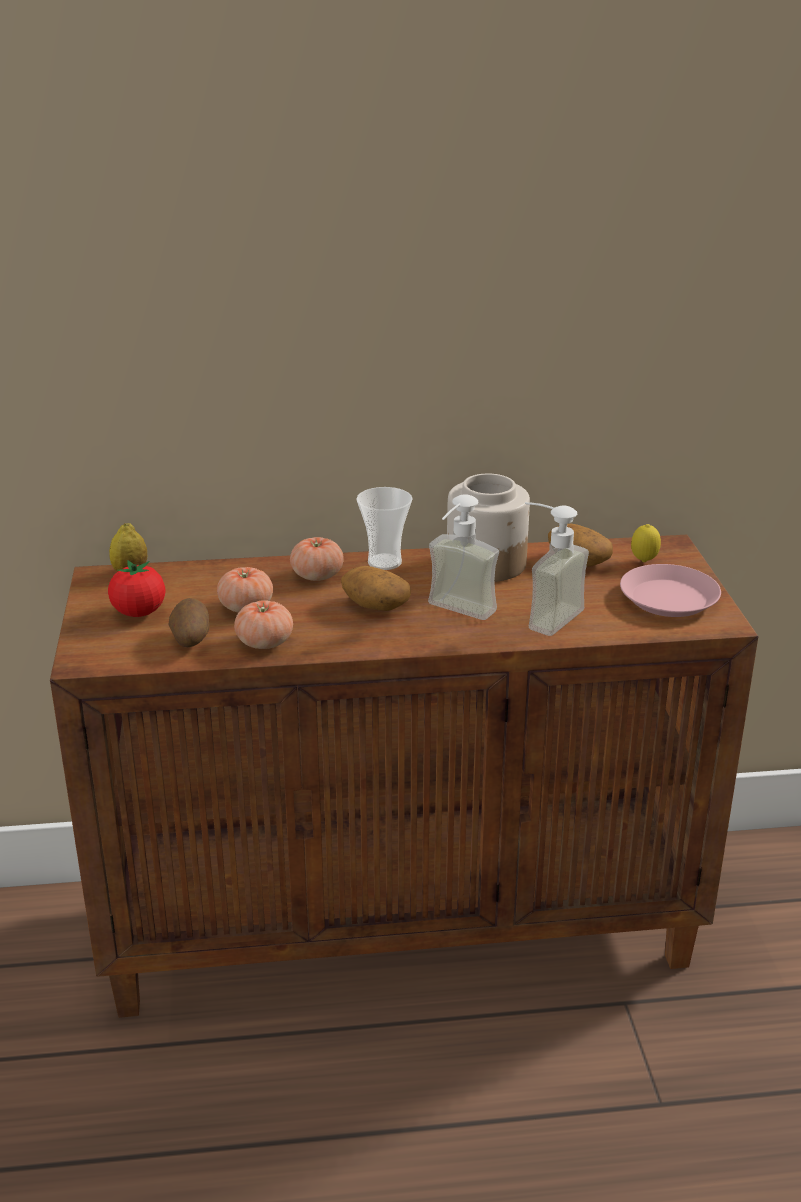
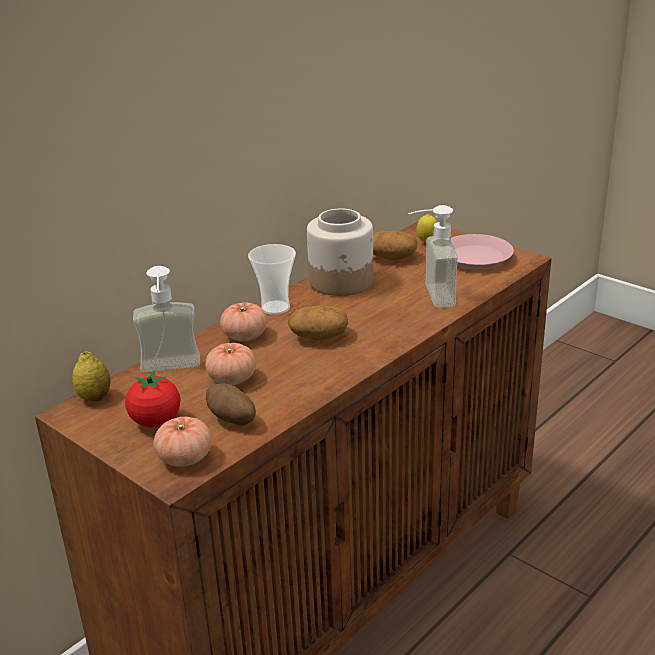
camera: 40 degrees left, 0 degrees up
(264, 642) = (288, 395): tomato -> tomato (185, 458)
(455, 613) = (376, 319): soap dispenser -> soap dispenser (170, 371)

